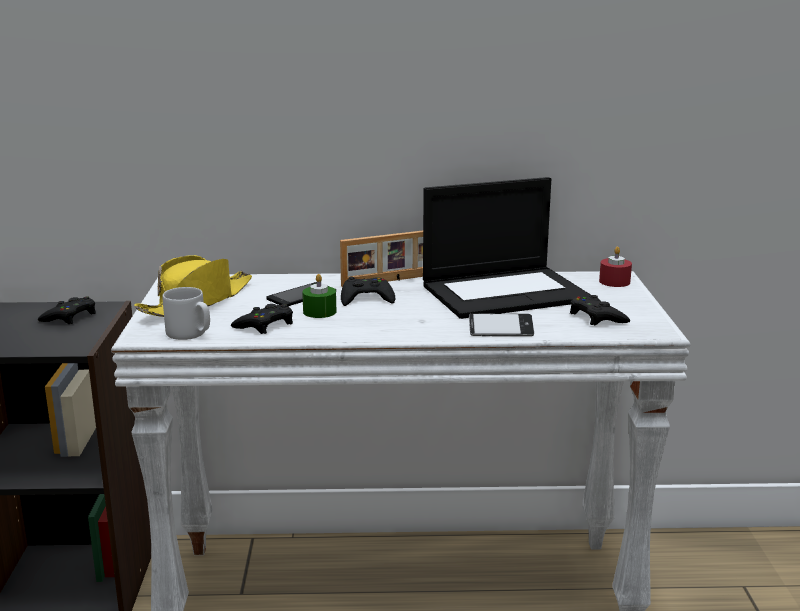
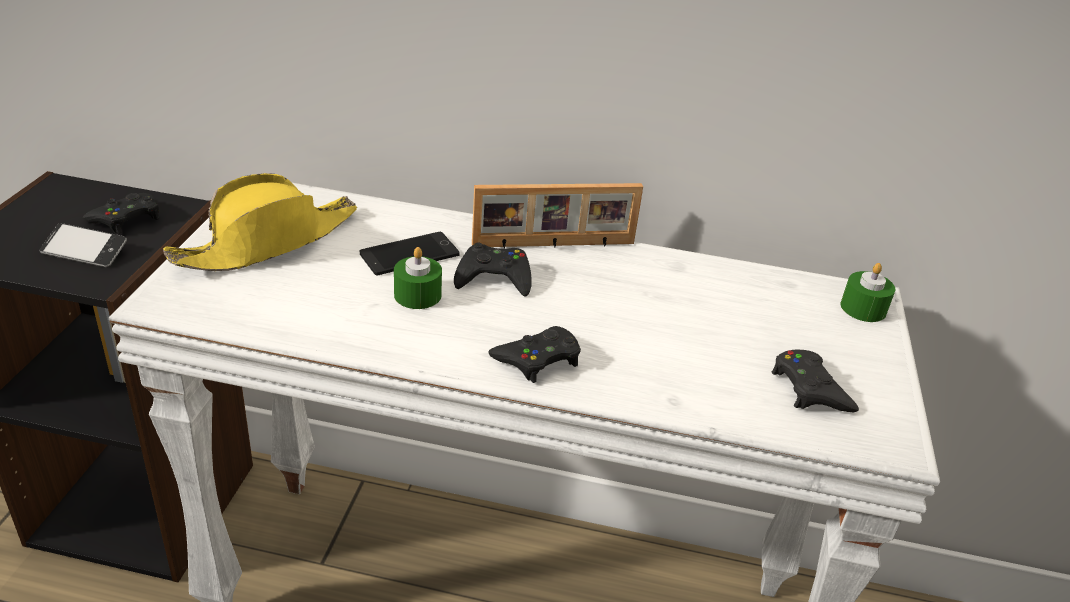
camera: 10 degrees right, 15 degrees up
(190, 334) = (222, 309): grey mug -> none
(265, 325) = (331, 310): black game controller -> black game controller (538, 359)
(501, 330) = (655, 391): phone -> phone (85, 251)
(506, 292) = (695, 302): laptop -> none
(614, 281) = (863, 308): red candle -> green candle

